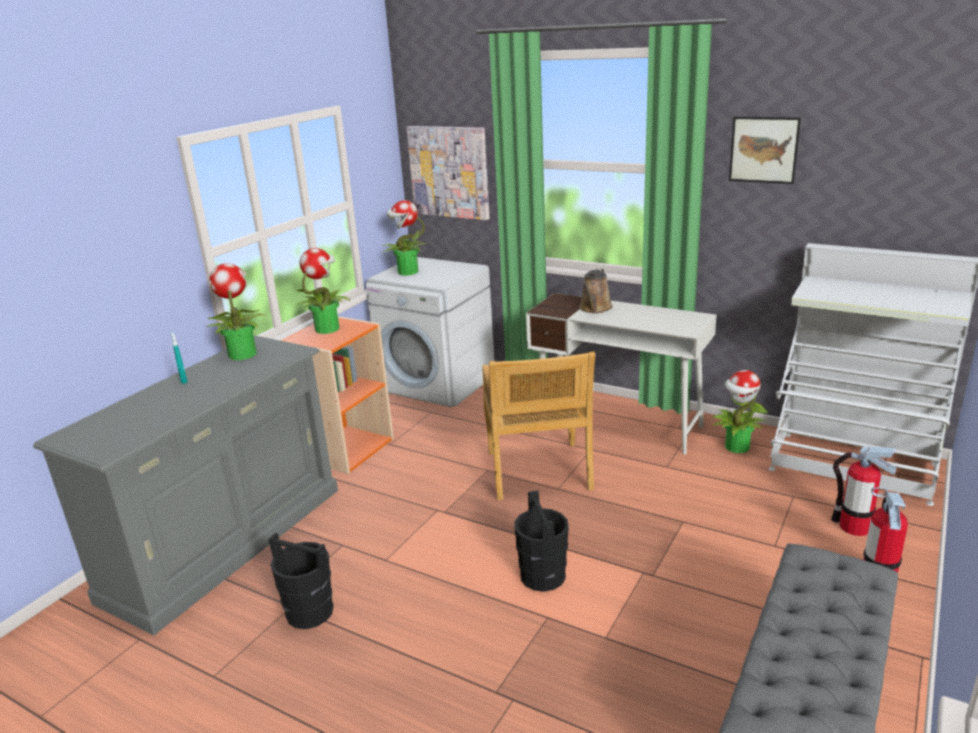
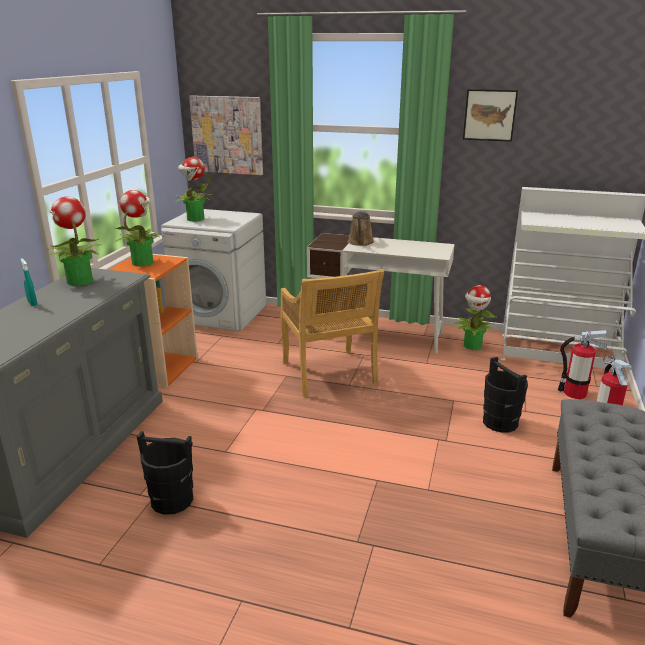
camera: 15 degrees left, 0 degrees up
(542, 576) = (362, 450): black bucket -> black bucket (500, 422)

